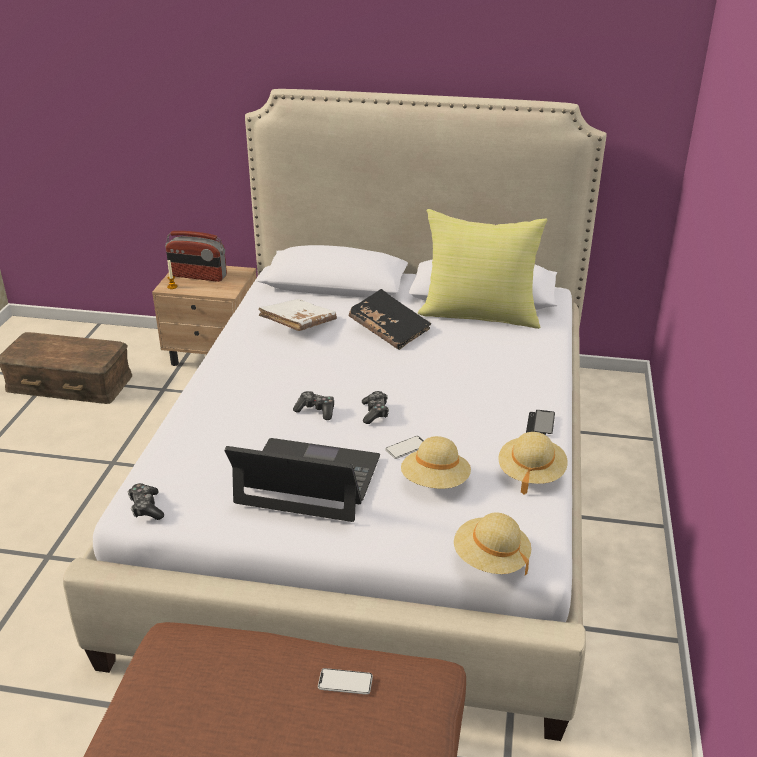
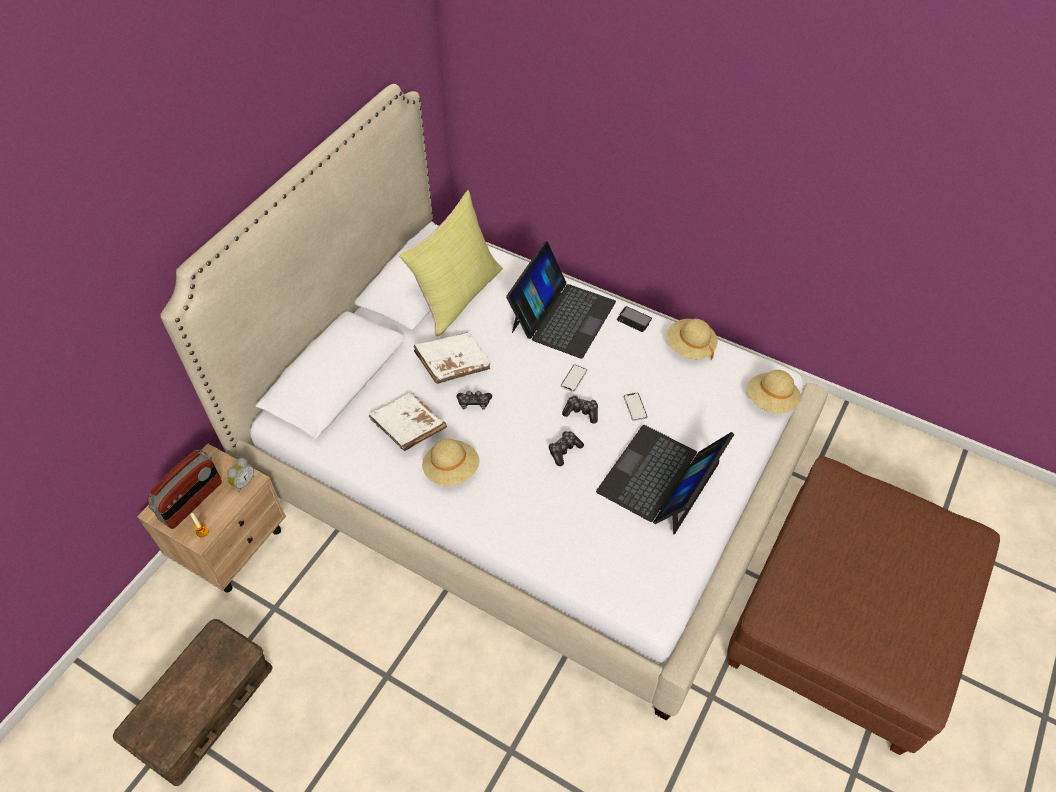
camera: 70 degrees left, 20 degrees up
(146, 507) = (657, 599): game controller -> game controller (474, 403)
(224, 290) = (243, 482): none -> alarm clock
(345, 682) = (835, 518): phone -> phone (574, 378)
(389, 330) = (453, 365): black book -> white book
(435, 482) = (682, 403): beige hat -> beige hat (452, 470)
(504, 376) = (562, 316): none -> laptop

